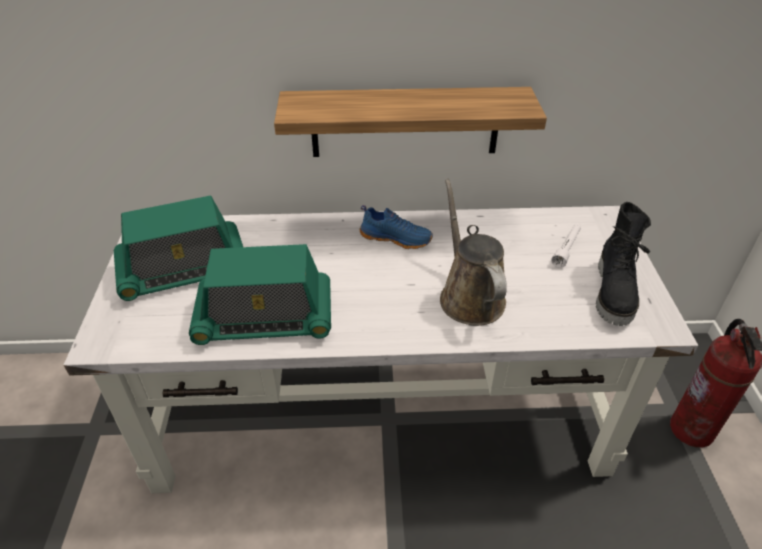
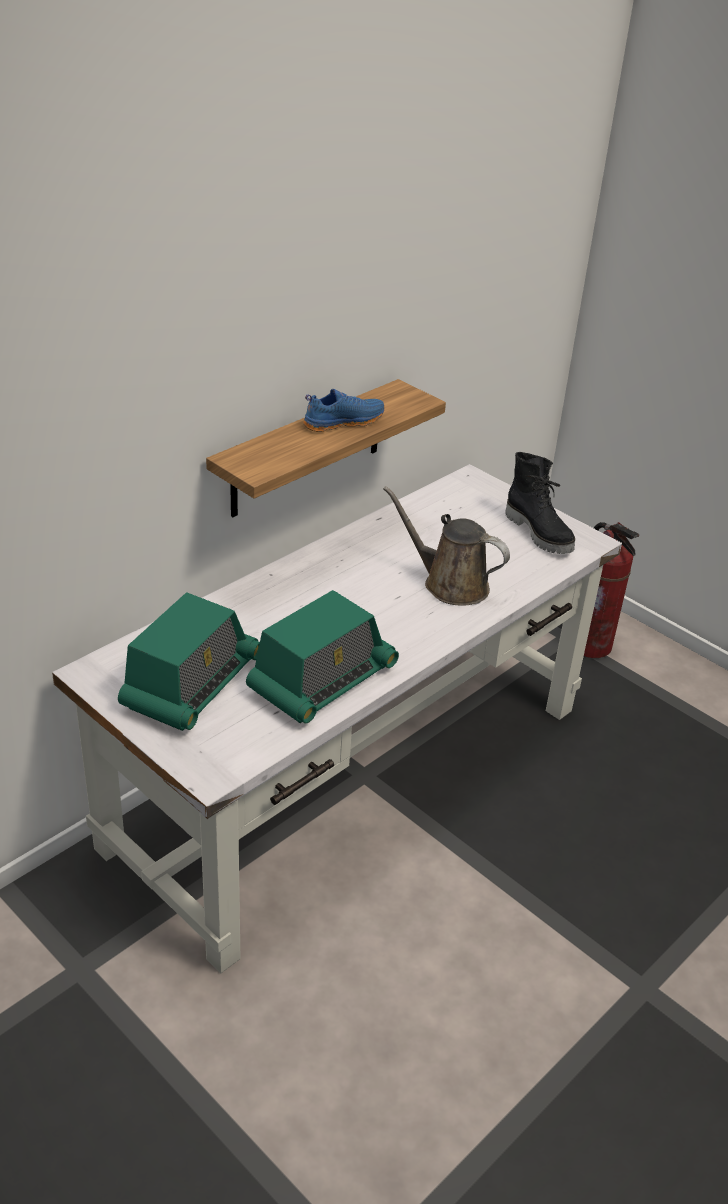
camera: 45 degrees left, 5 degrees down
(396, 238) = (337, 567): blue shoe -> blue shoe (342, 422)
(566, 249) = (473, 516): white flashlight -> none

